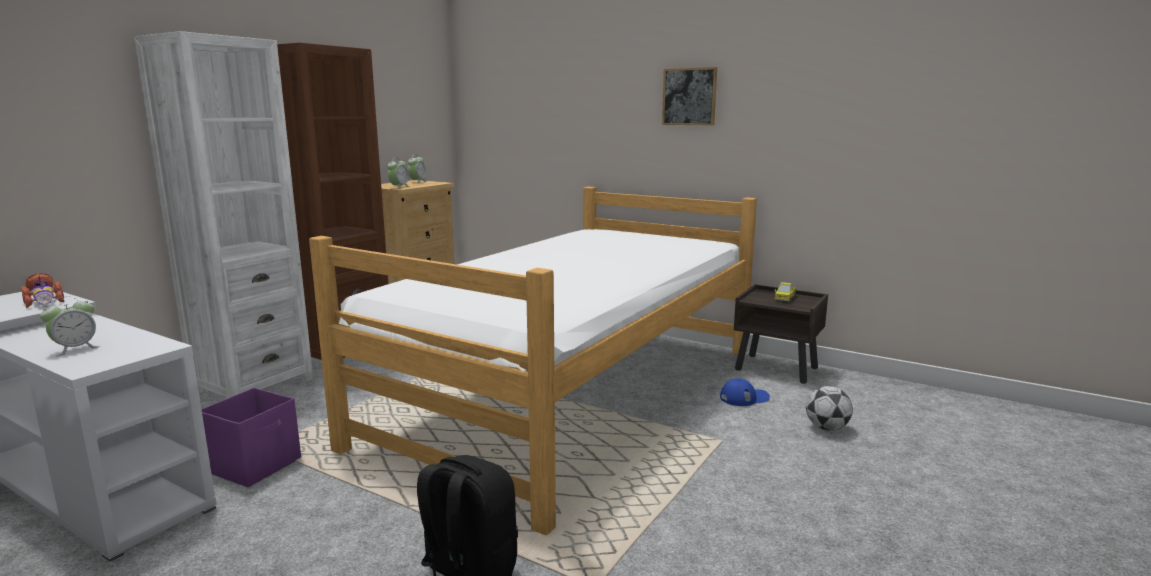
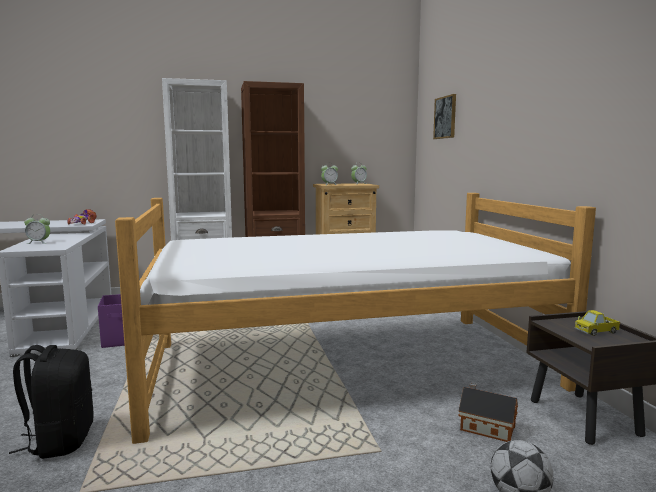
camera: 45 degrees right, 5 degrees down
(689, 96) = (549, 97): picture -> picture (445, 117)
(744, 398) = (485, 427): blue cap -> toy house

